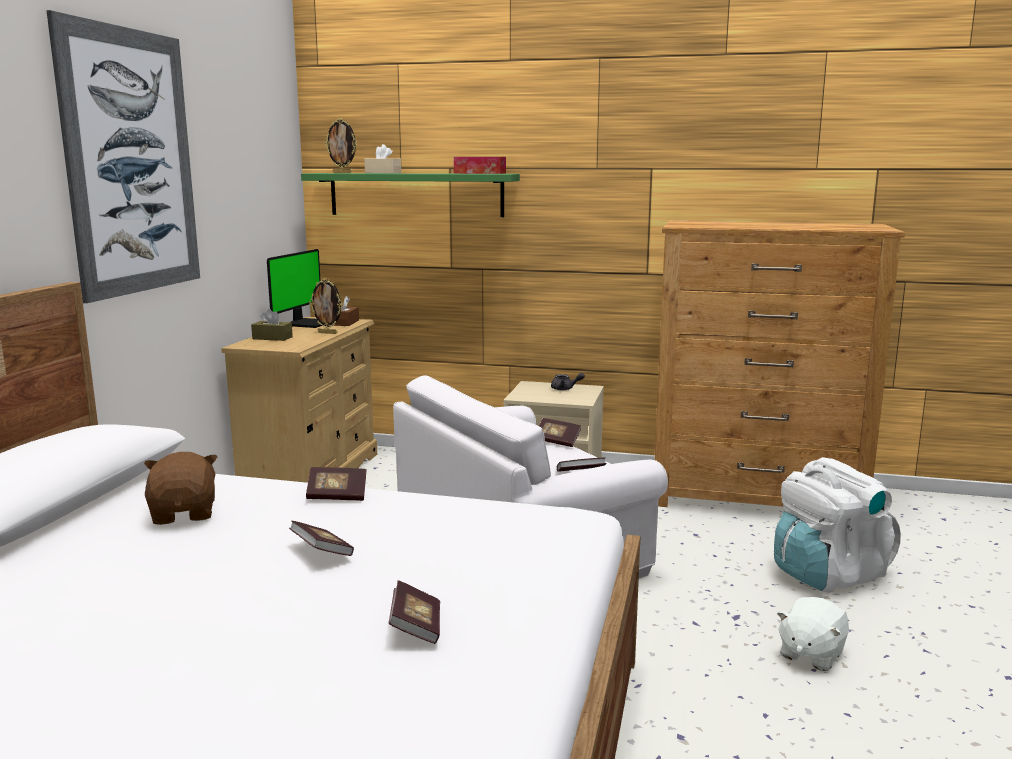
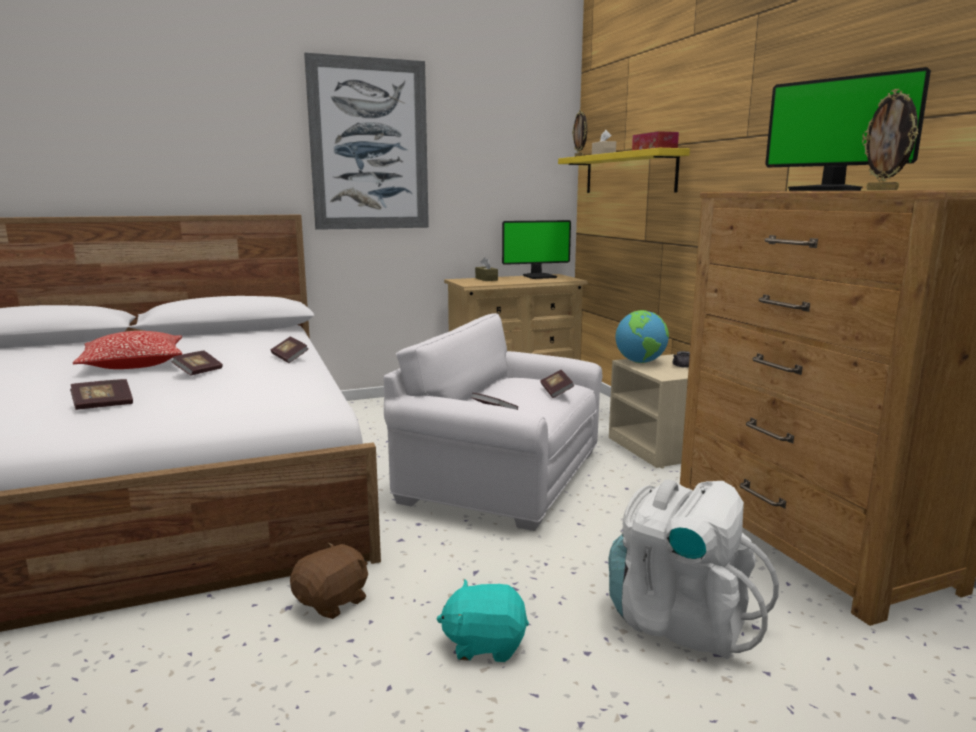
camera: 55 degrees right, 0 degrees up
(185, 513) = (233, 345): brown plush toy -> brown plush toy (333, 602)
(185, 589) = (134, 365): none -> pillow
(328, 333) = (524, 281): picture frame -> picture frame (883, 190)
(346, 323) = (562, 279): brown tissue box -> none
(416, 194) = (628, 173): green shelf -> yellow shelf
(527, 395) = (640, 362): none -> globe
(770, 226) = (827, 190): none -> monitor
(810, 654) = (485, 644): white plush toy -> turquoise plush toy

